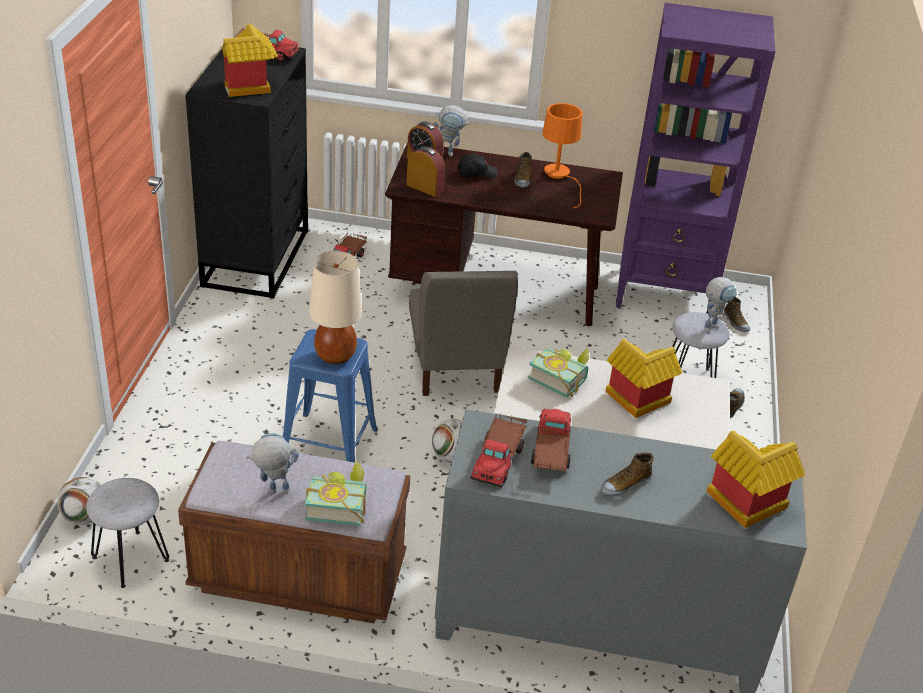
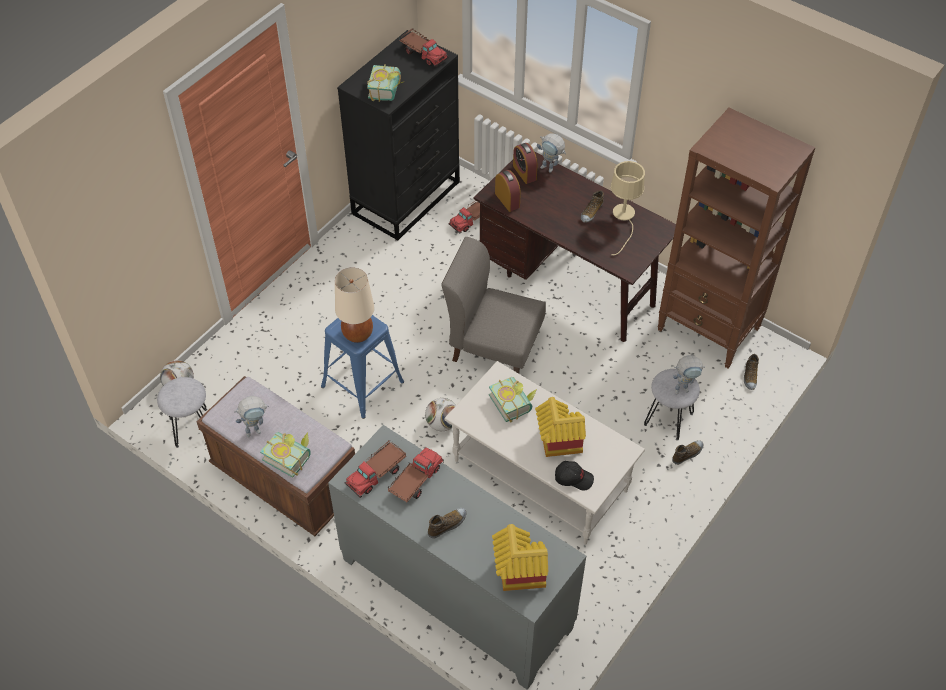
camera: 30 degrees right, 15 degrees up
(250, 87) = (388, 90): toy house -> book
(273, 491) = (256, 430): toy robot -> toy robot turned 135 degrees clockwise
(456, 367) = (493, 346): grey chair -> grey chair turned 90 degrees clockwise
(476, 173) = (558, 196): black cap -> black cap (573, 478)
(560, 178) = (624, 219): orange table lamp -> beige table lamp
(625, 484) = (447, 525): shoe -> shoe turned 150 degrees clockwise
(665, 294) = (709, 329): purple bookcase -> brown bookcase

